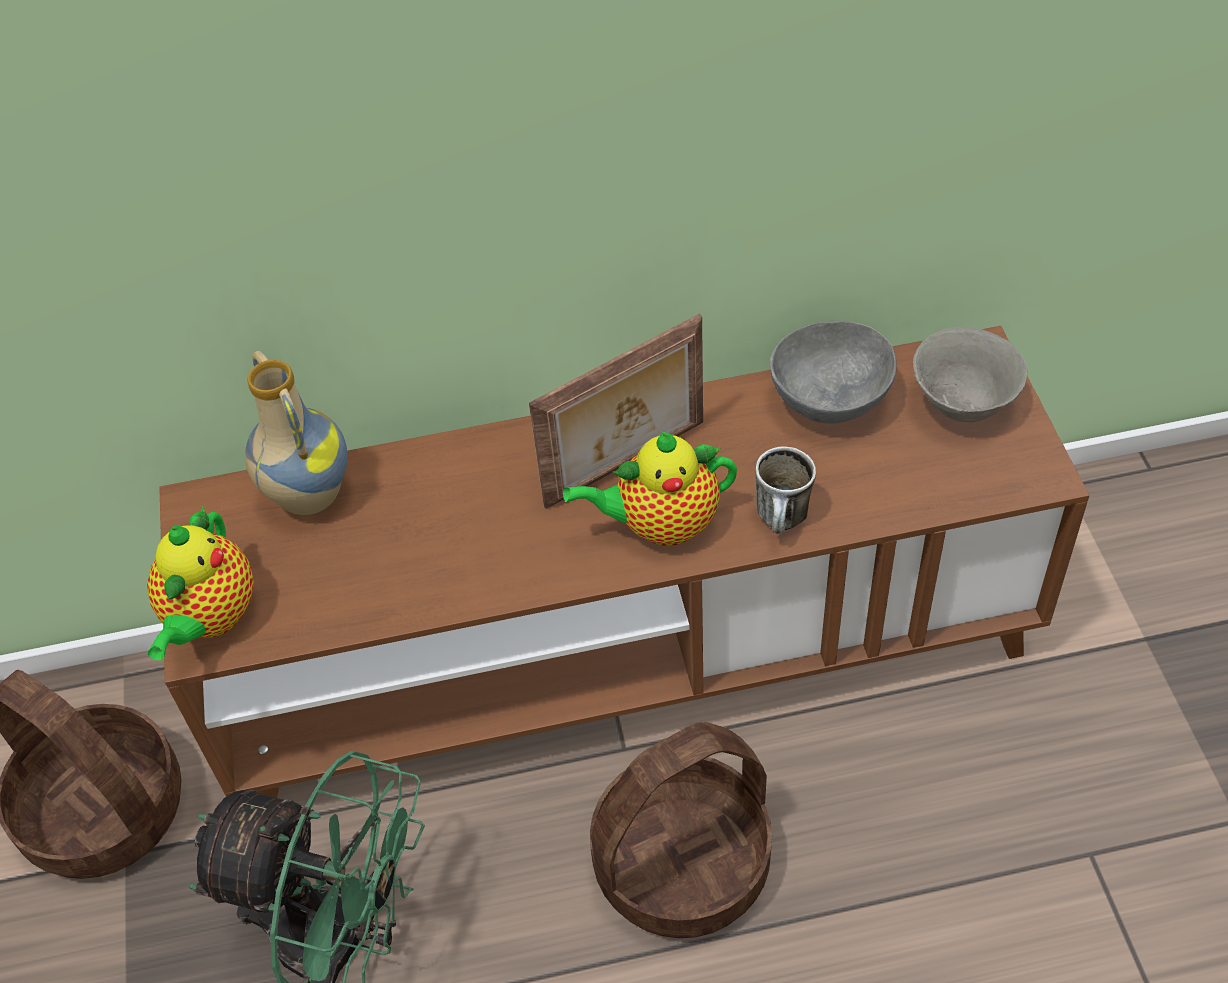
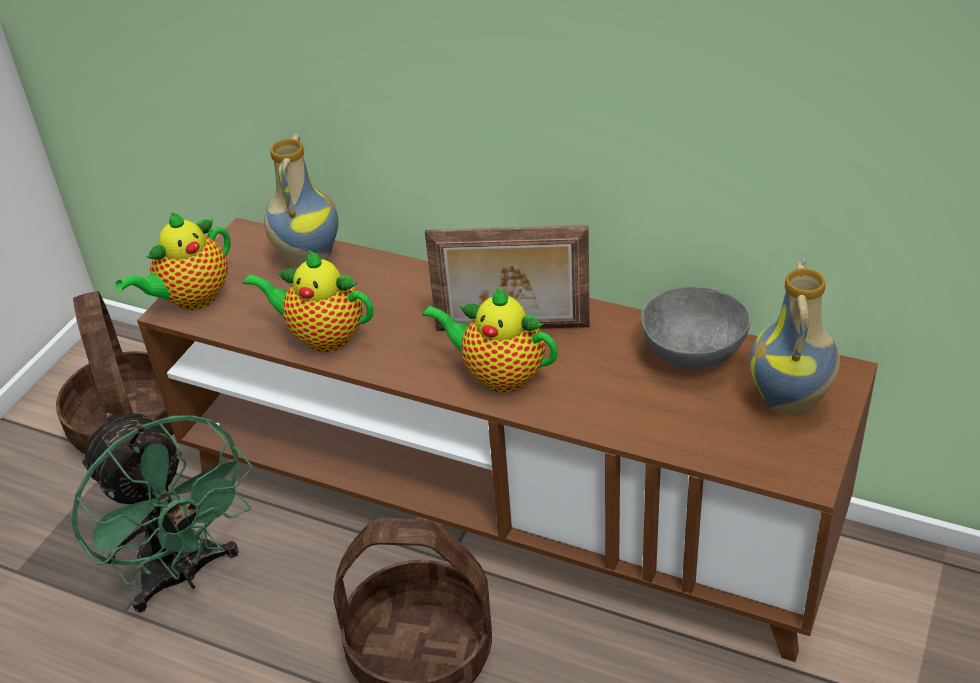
camera: 35 degrees right, 10 degrees down
(421, 582) = (322, 336): none -> teapot
(784, 522) = (582, 413): mug -> none
(963, 406) = (791, 402): grey bowl -> vase

